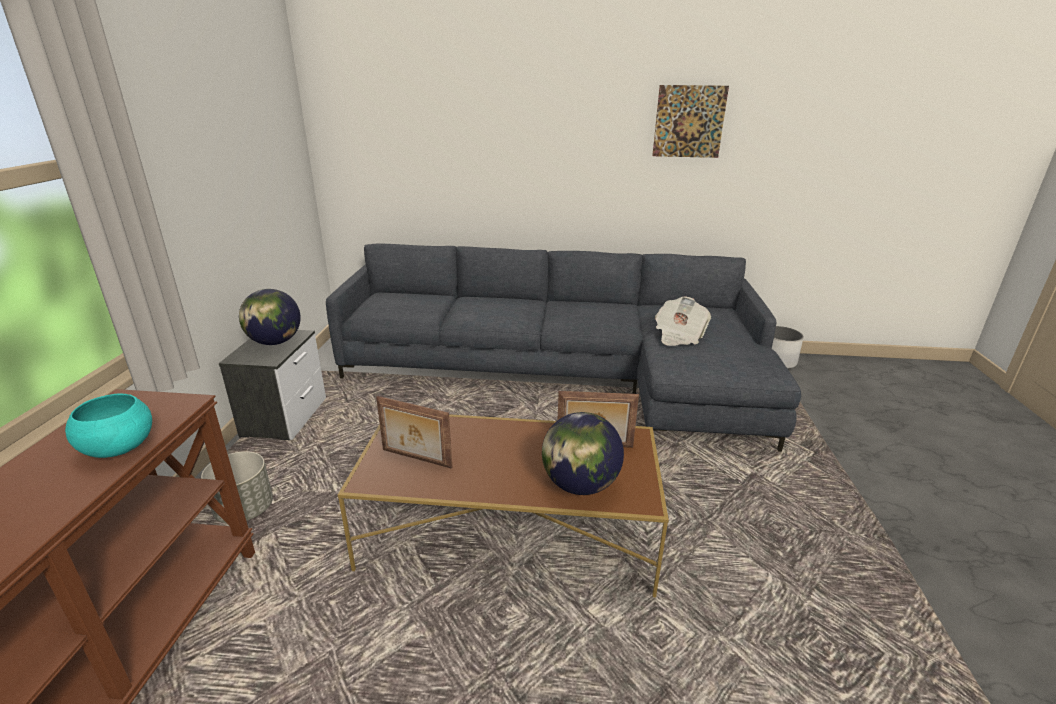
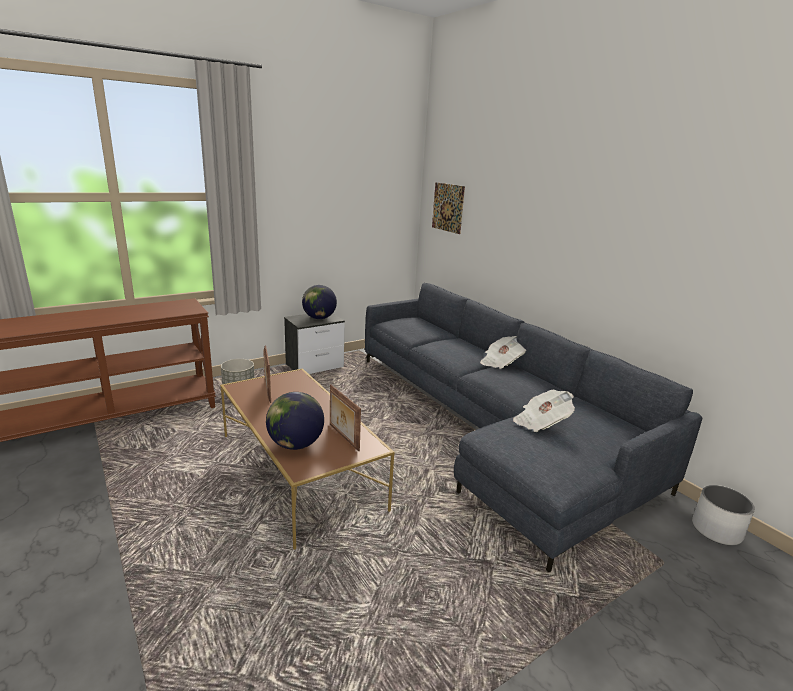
camera: 50 degrees right, 5 degrees down
(119, 449) = (153, 314): turquoise bowl -> none
(551, 302) = (501, 362): none -> newspaper
(689, 121) = (666, 232): picture -> picture (448, 207)

